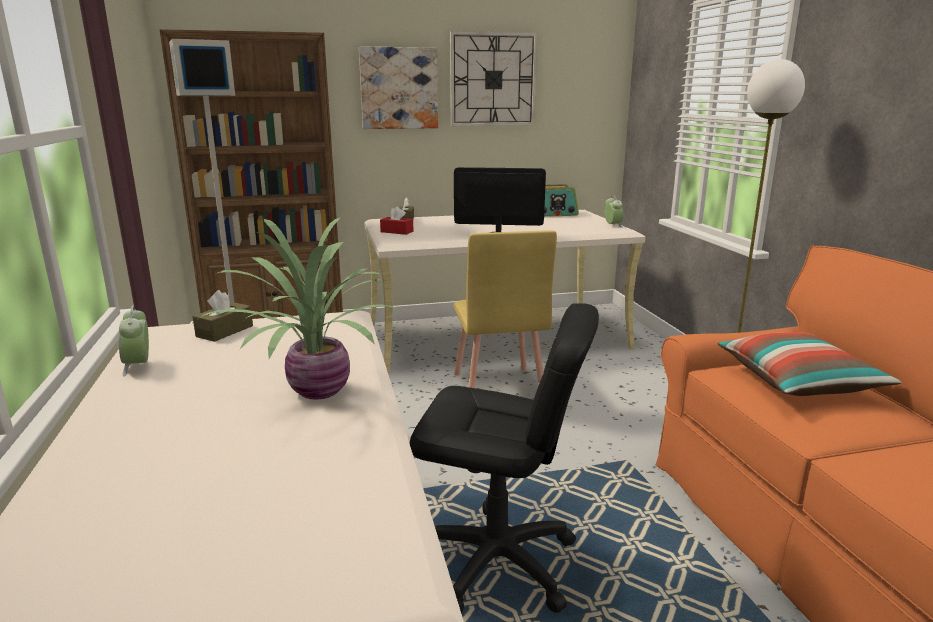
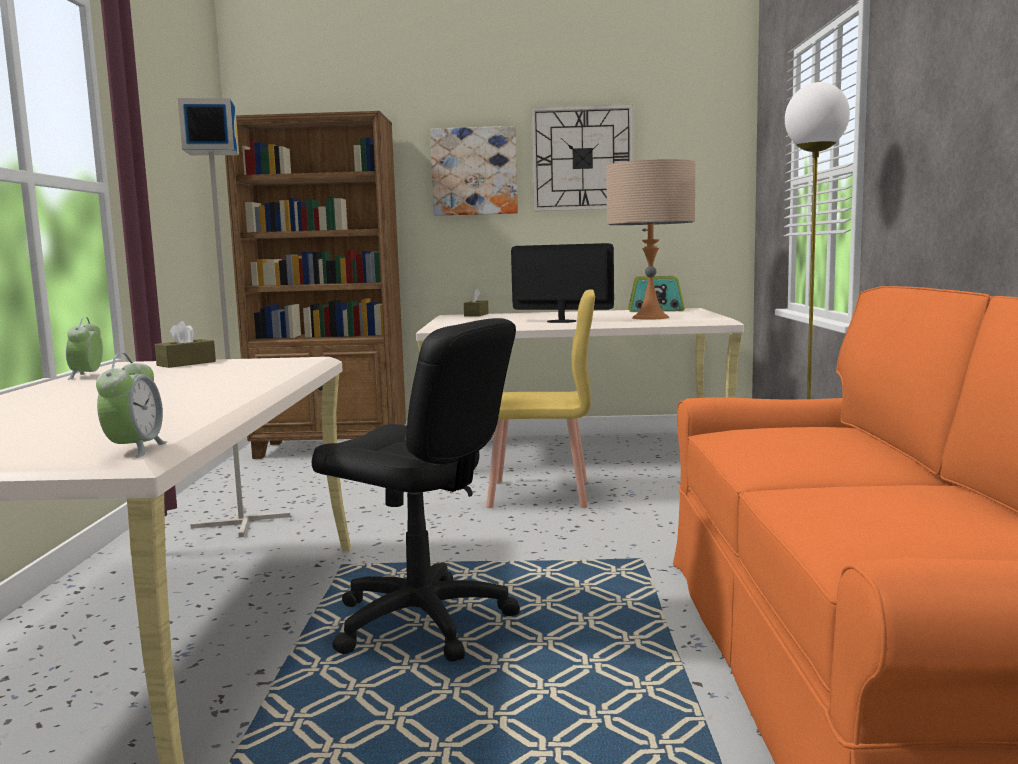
camera: 15 degrees right, 10 degrees down
(316, 390) = (214, 387): potted plant -> none
(397, 232) = (452, 320): red tissue box -> none
(497, 388) = (540, 494): yellow chair -> yellow chair turned 90 degrees counterclockwise
(566, 228) = (650, 317): none -> beige table lamp
(612, 226) = (711, 316): alarm clock -> alarm clock (135, 449)
(797, 382) = (797, 437): pillow -> none

